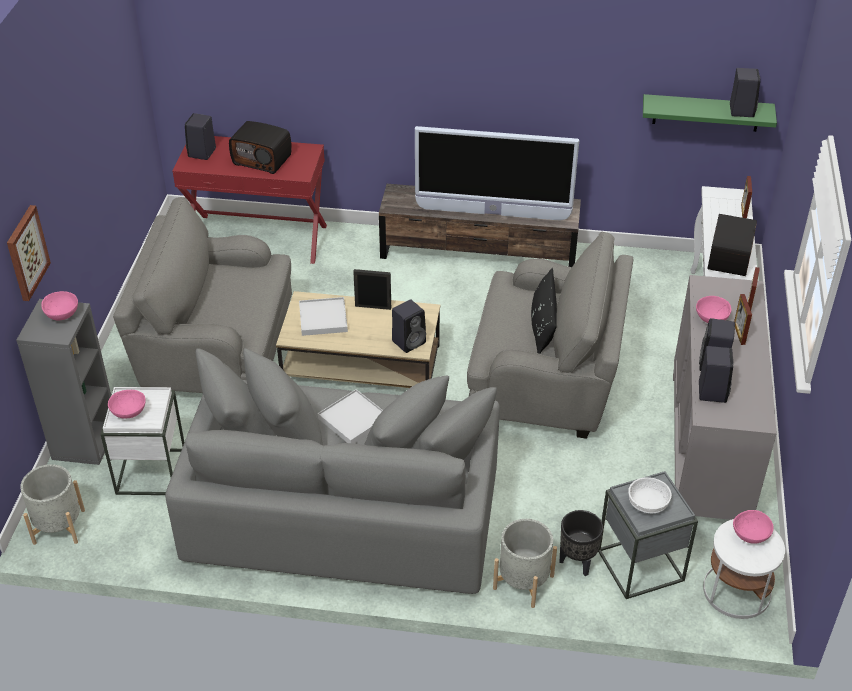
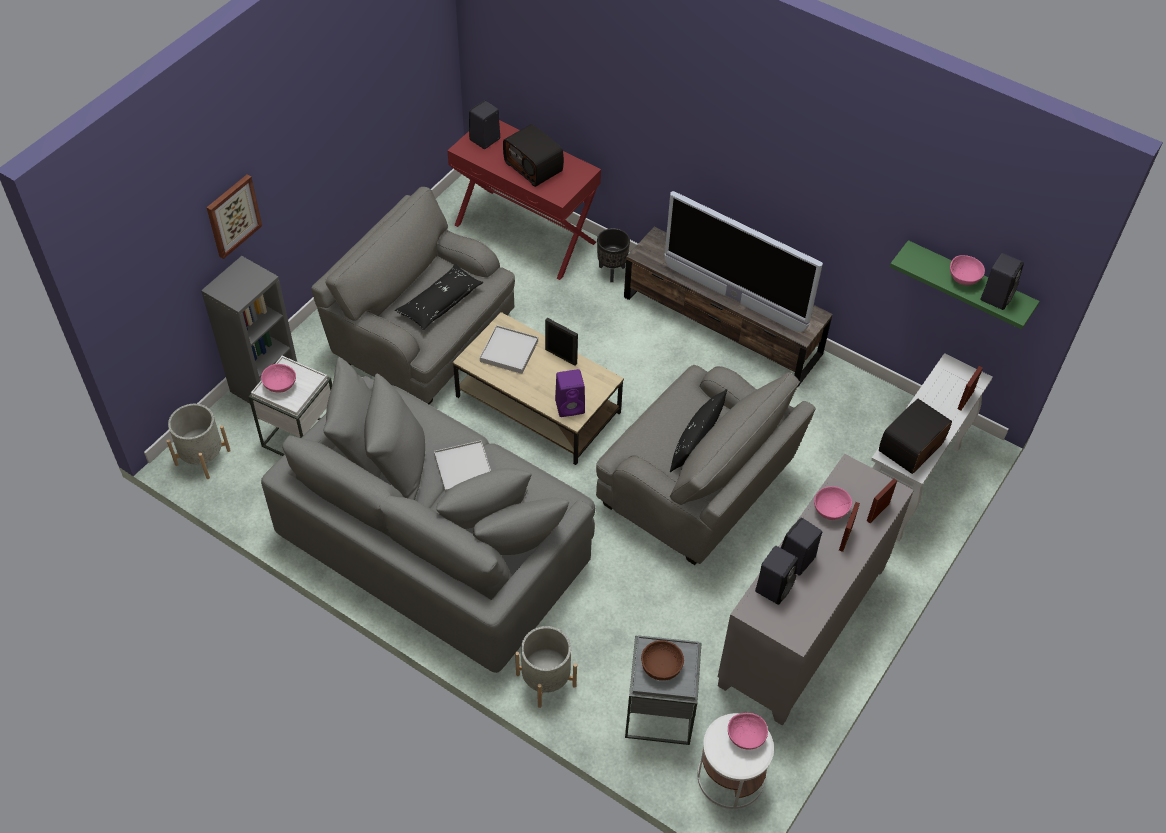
camera: 25 degrees right, 10 degrees up
(62, 315) = (250, 279): pink bowl -> pink bowl (963, 279)
(237, 298) = (440, 303): none -> black pillow
(409, 341) = (571, 406): black speaker -> purple speaker
(577, 562) = (605, 683): black planter -> black planter (612, 271)
(648, 503) = (662, 667): white bowl -> brown bowl

